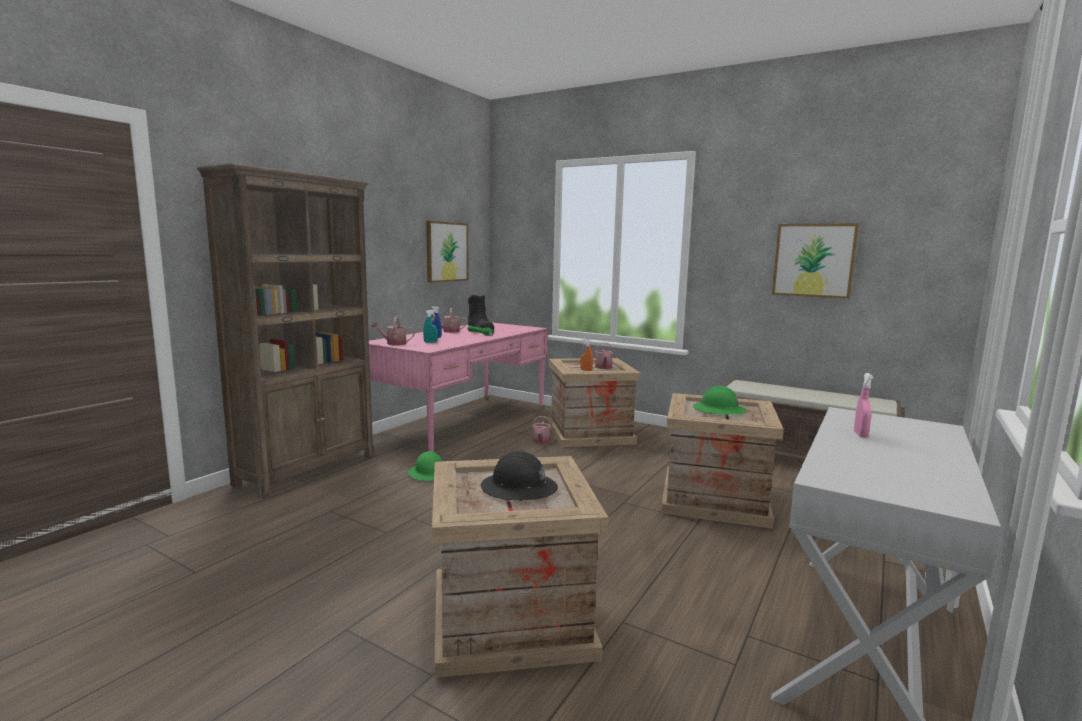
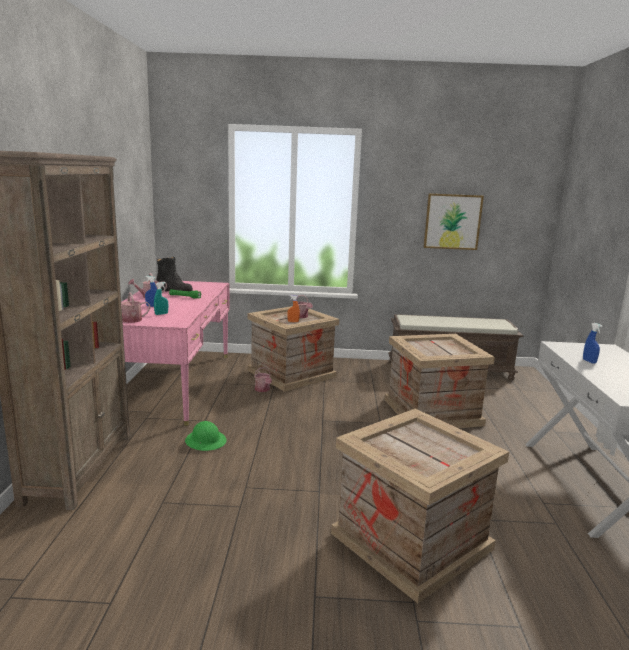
camera: 30 degrees left, 5 degrees up
(446, 252) = (131, 214): picture -> none
(519, 489) = (422, 445): black hard hat -> none
(719, 410) = (435, 347): green hard hat -> none
(860, 434) = (589, 361): pink spray bottle -> blue spray bottle

